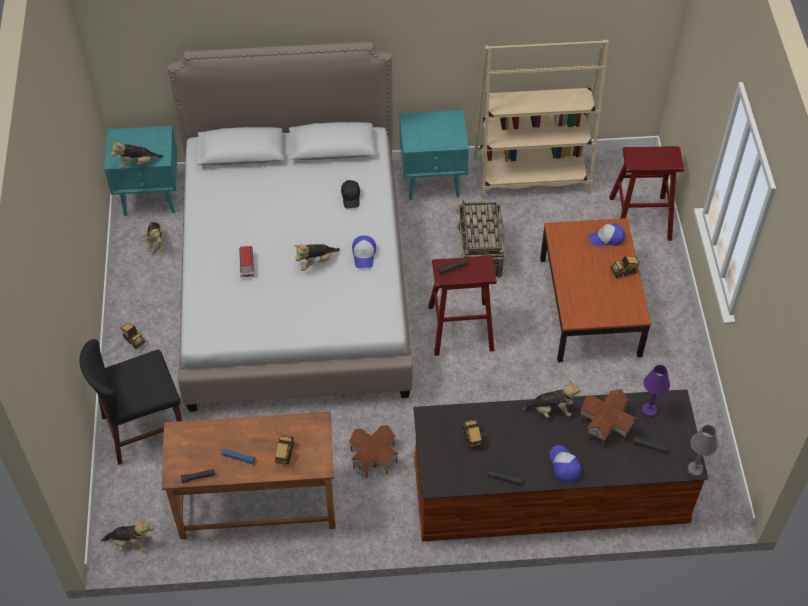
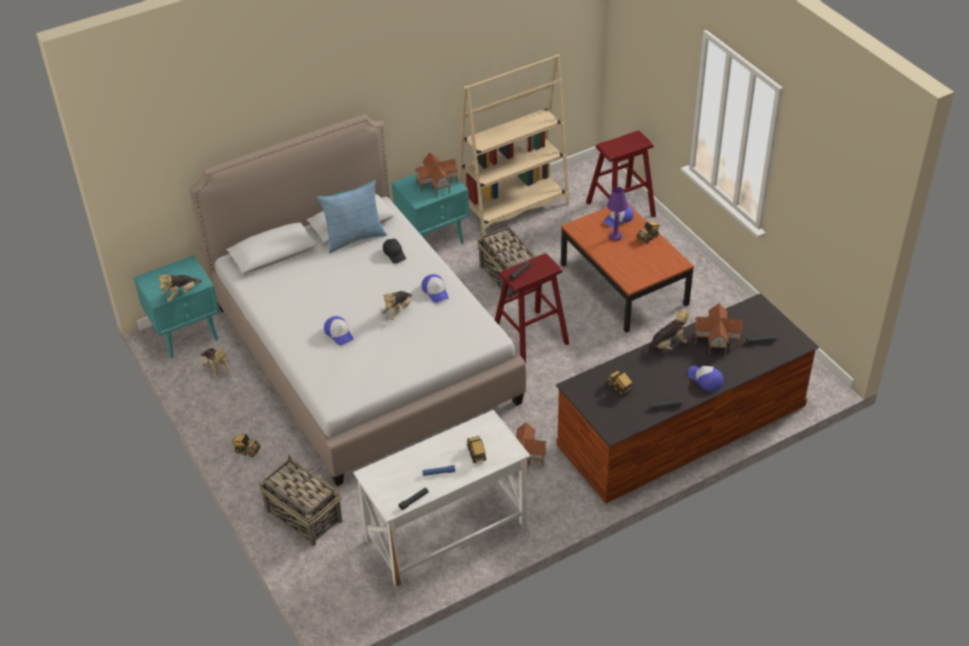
camera: 25 degrees left, 10 degrees down
(130, 543) = (352, 608): plush toy -> none
(144, 428) = (303, 515): black chair -> basket
(247, 265) = (339, 334): toy car -> cap
(257, 504) = (446, 532): brown desk -> white desk
(324, 164) = (354, 238): none -> pillow
(442, 131) = (437, 183): none -> toy house
(649, 410) = (742, 317): purple table lamp -> purple table lamp (615, 236)
(695, 469) = (805, 344): grey table lamp -> none

